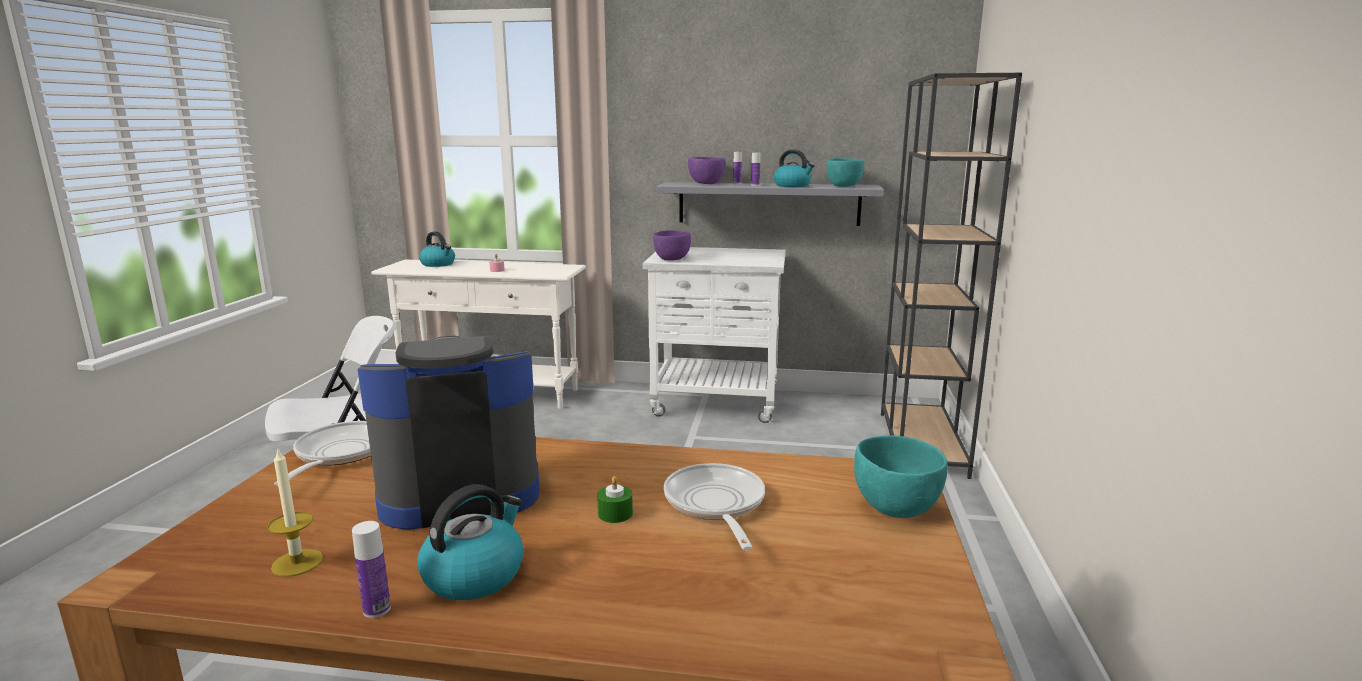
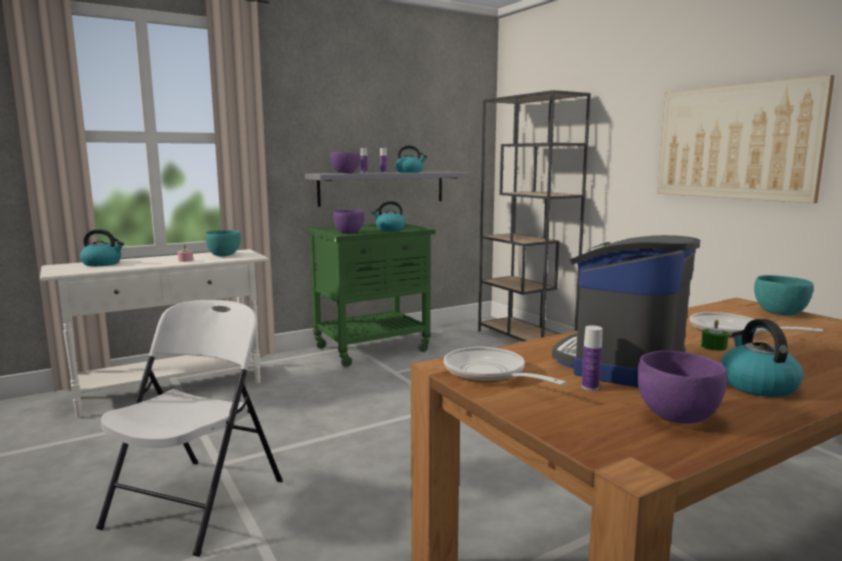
camera: 40 degrees left, 5 degrees down
(297, 563) = (677, 417): candle -> purple bowl
(377, 609) = (778, 413): bottle -> bottle (590, 387)
(716, 404) = (373, 350): white cart -> green cart
(732, 260) = (390, 229): none -> kettle
(844, 186) = (439, 171): turquoise bowl -> turquoise bowl (224, 255)
(1121, 180) = (735, 142): none -> picture

